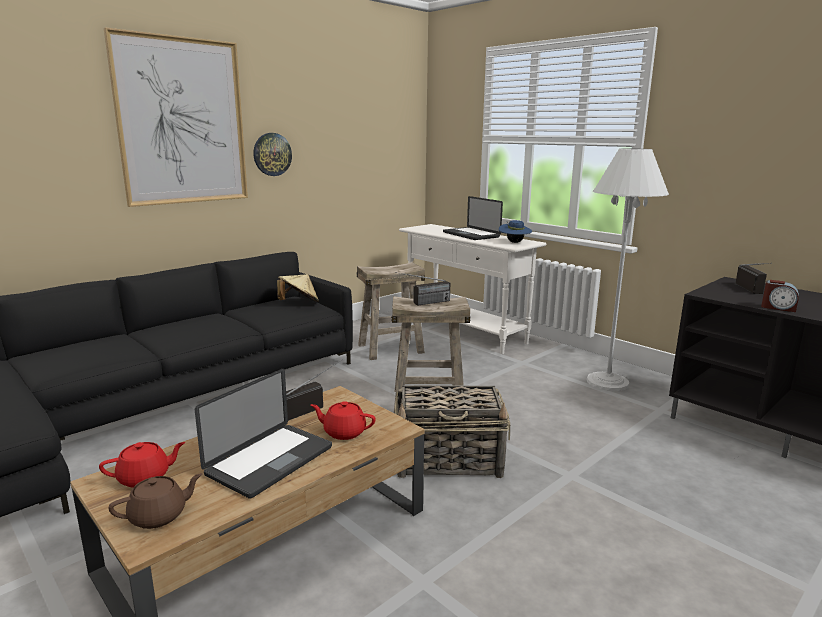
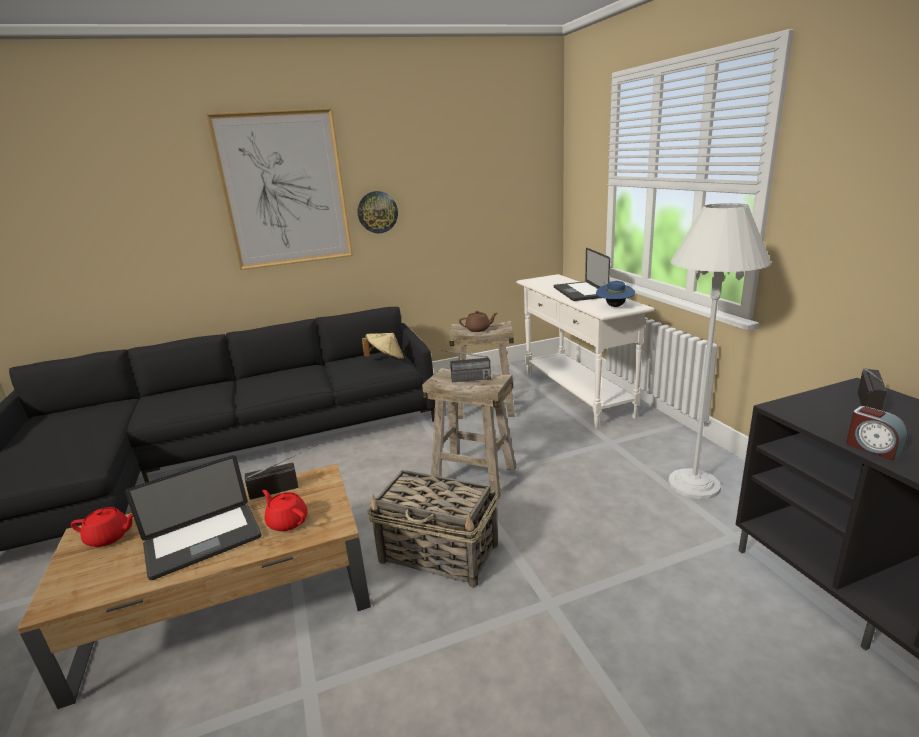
camera: 25 degrees right, 5 degrees up
(159, 516) = (81, 580): brown teapot -> brown teapot (478, 329)

